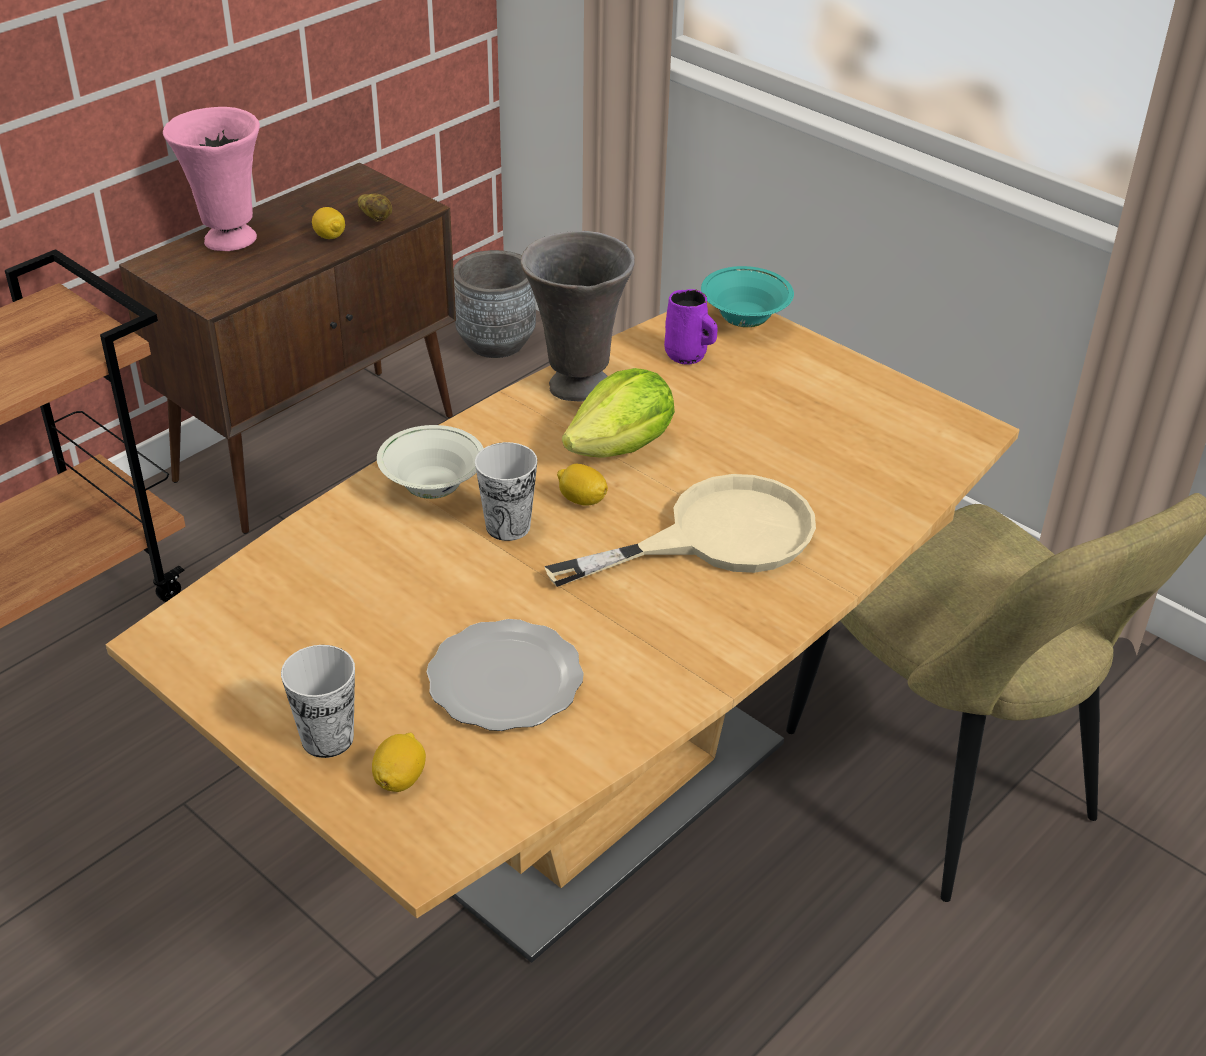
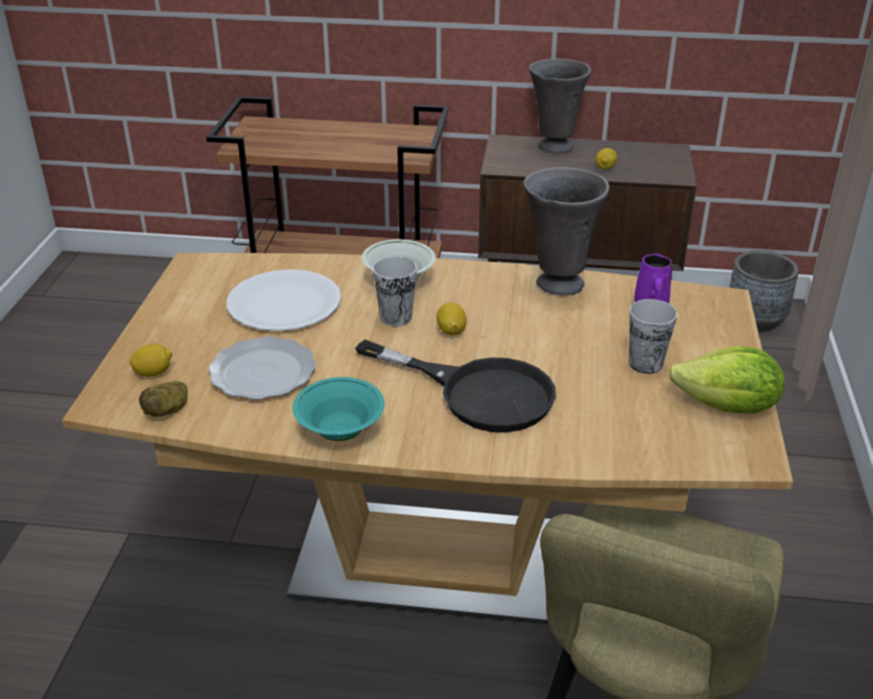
camera: 55 degrees right, 5 degrees down
(228, 240) = (554, 147): pink vase -> grey vase
(327, 738) = (165, 338): cup -> cup (645, 363)
(369, 599) = (284, 303): none -> white plate
(375, 219) = (644, 172): potato -> potato (168, 411)
(622, 447) = (521, 324): lettuce -> lettuce (727, 407)
(716, 537) = (478, 392): beige frying pan -> black frying pan
(744, 321) = (724, 312): turquoise bowl -> turquoise bowl (340, 432)

